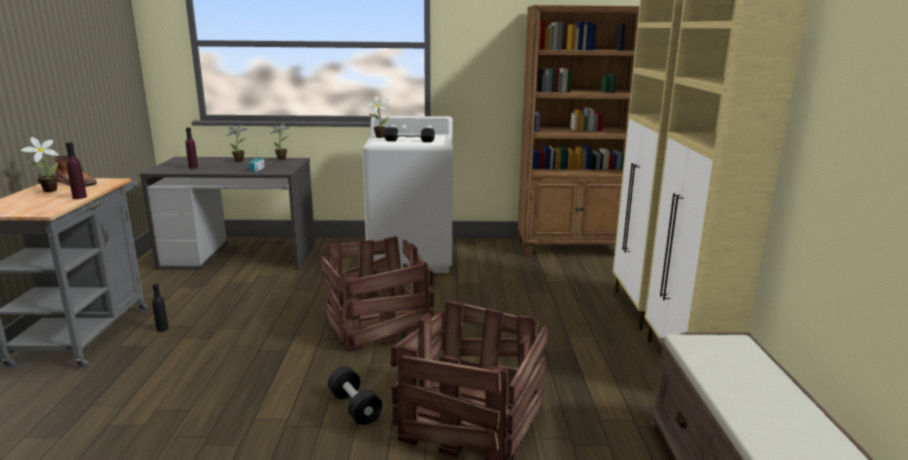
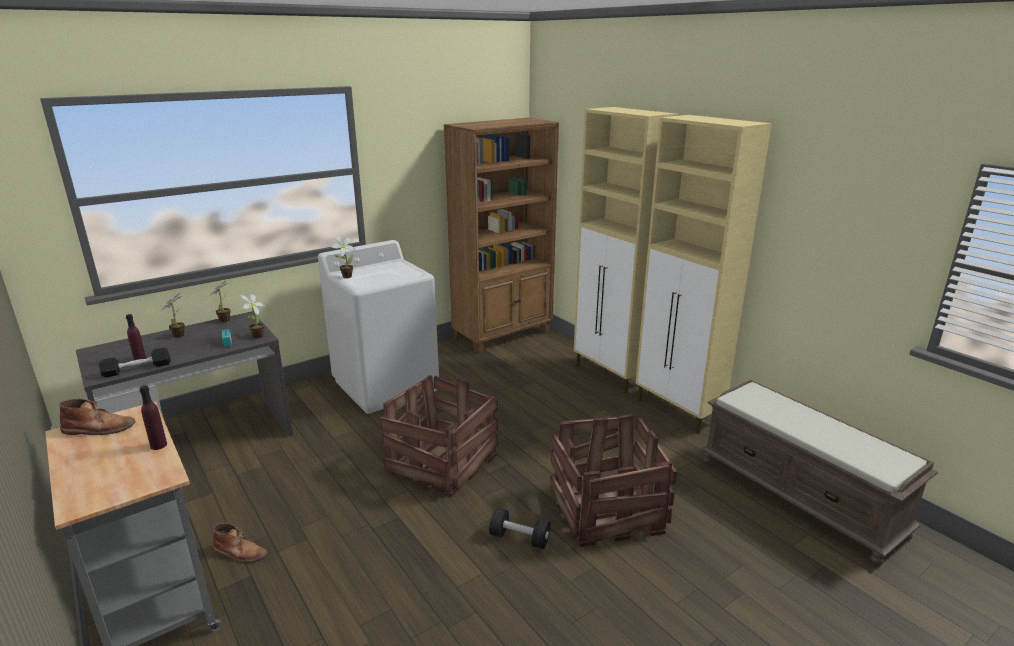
camera: 35 degrees left, 5 degrees up
(48, 191) = (91, 451): potted plant -> potted plant (256, 337)
(162, 329) = (240, 552): black bottle -> brown boot
(409, 141) = (385, 276): black dumbbell -> black dumbbell (137, 369)

